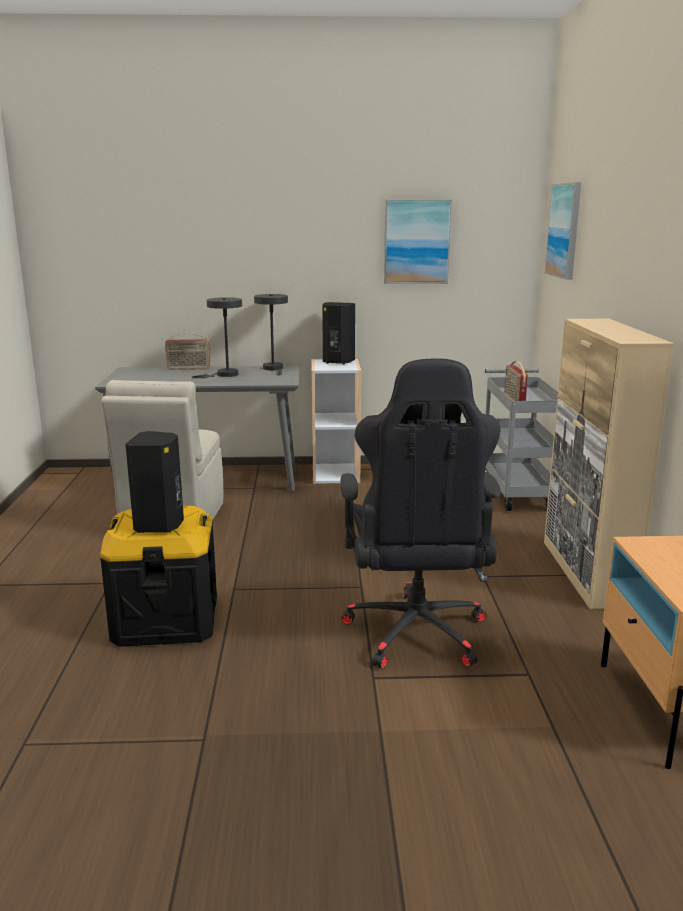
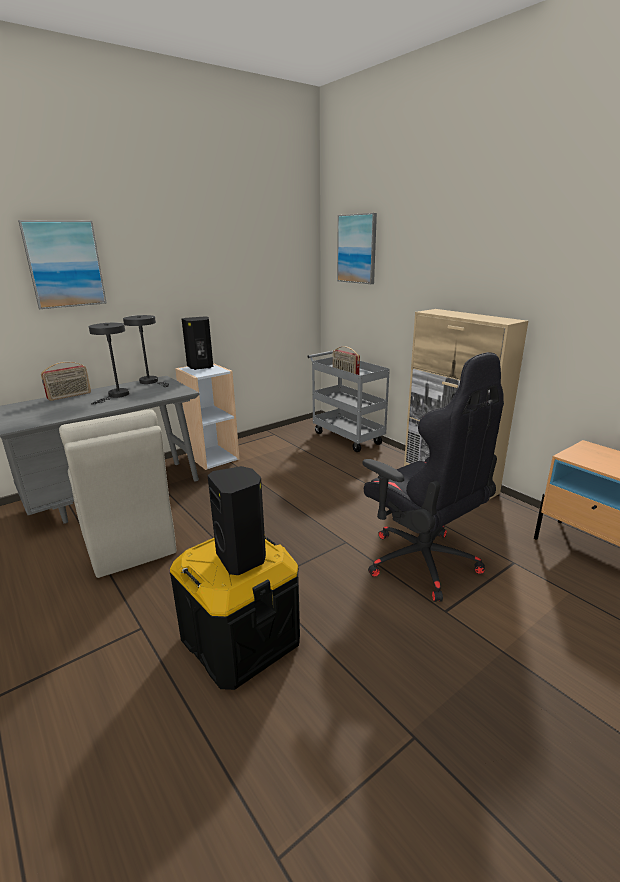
camera: 35 degrees left, 5 degrees up
(417, 241) = (242, 262): picture -> picture (64, 264)

